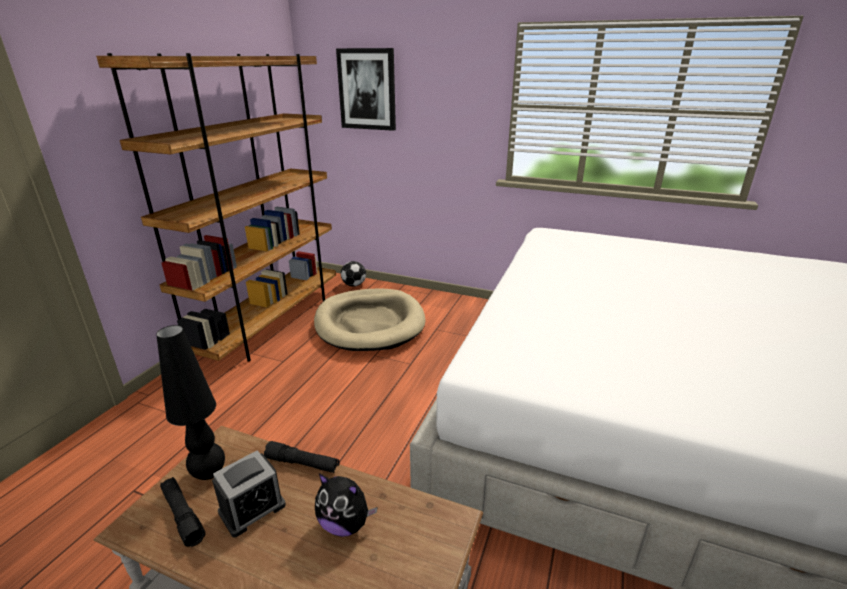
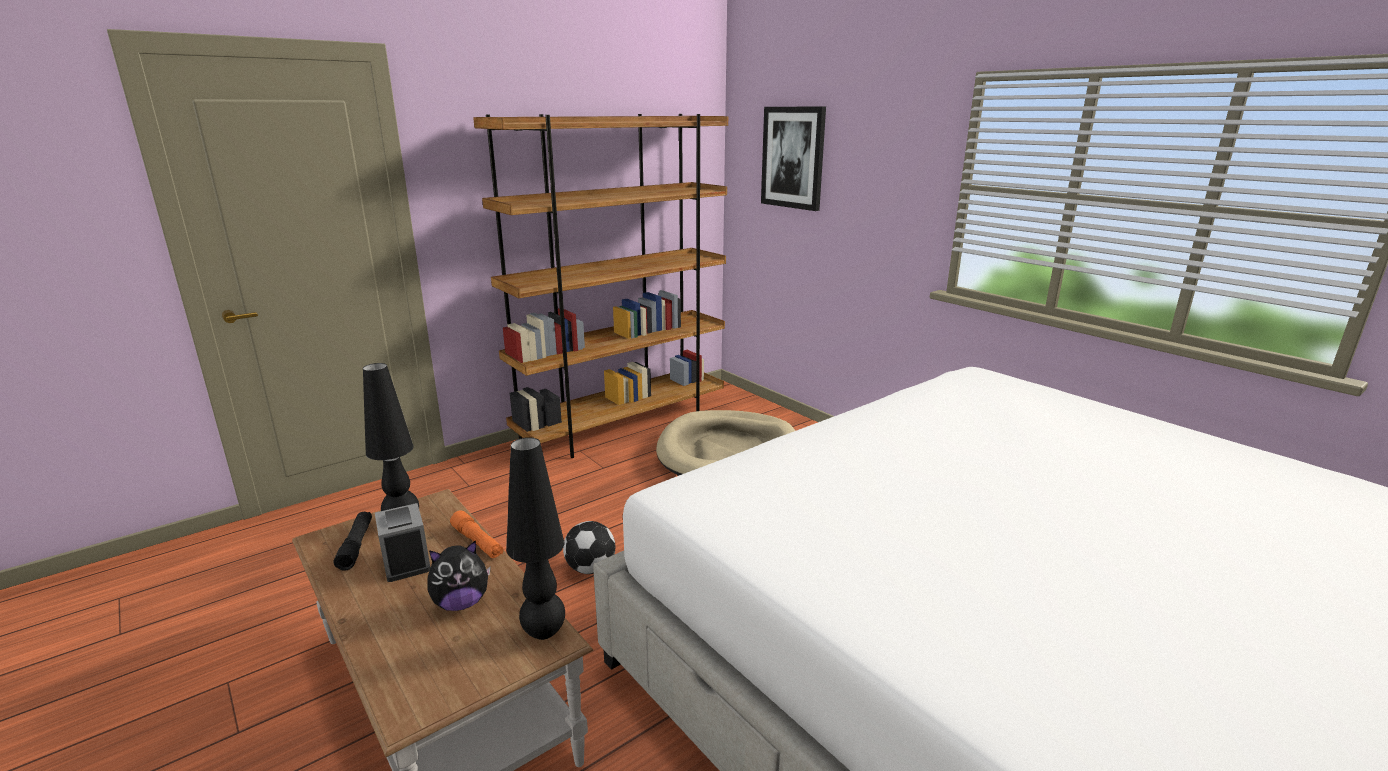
camera: 30 degrees right, 5 degrees down
(252, 508) = (406, 561): alarm clock -> alarm clock turned 75 degrees clockwise
(302, 463) = (477, 542): black flashlight -> orange flashlight
(345, 524) = (461, 603): plush toy -> plush toy turned 75 degrees counterclockwise
(354, 285) = (748, 406): football -> football (591, 568)
(438, 516) = (544, 632): none -> black table lamp

